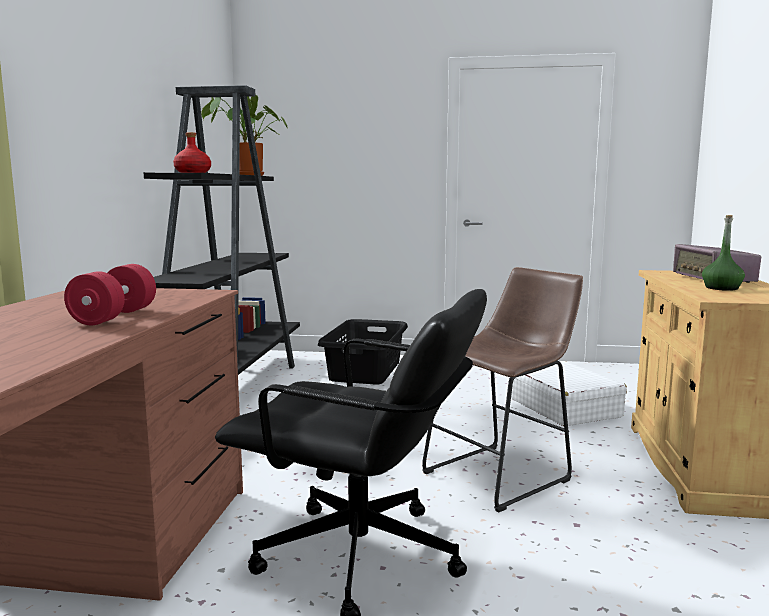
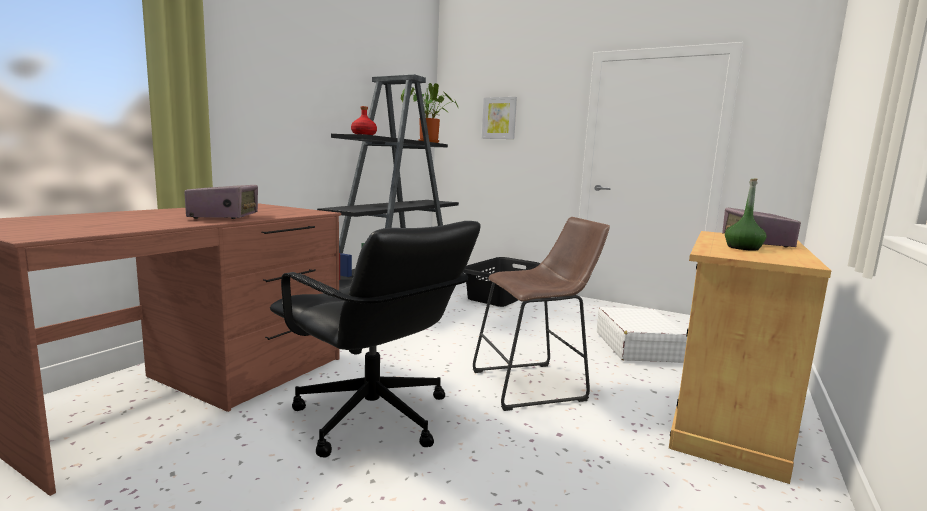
camera: 20 degrees right, 0 degrees up
(114, 316) = (225, 216): red dumbbell -> radio
(330, 139) = (499, 118): none -> picture

